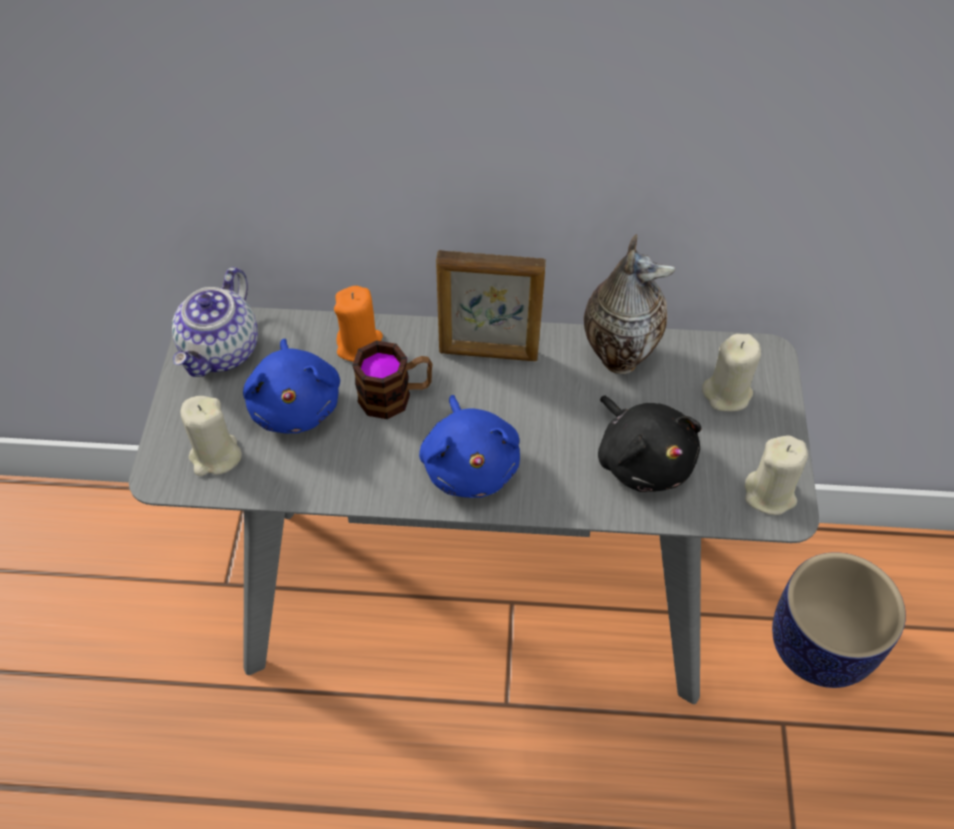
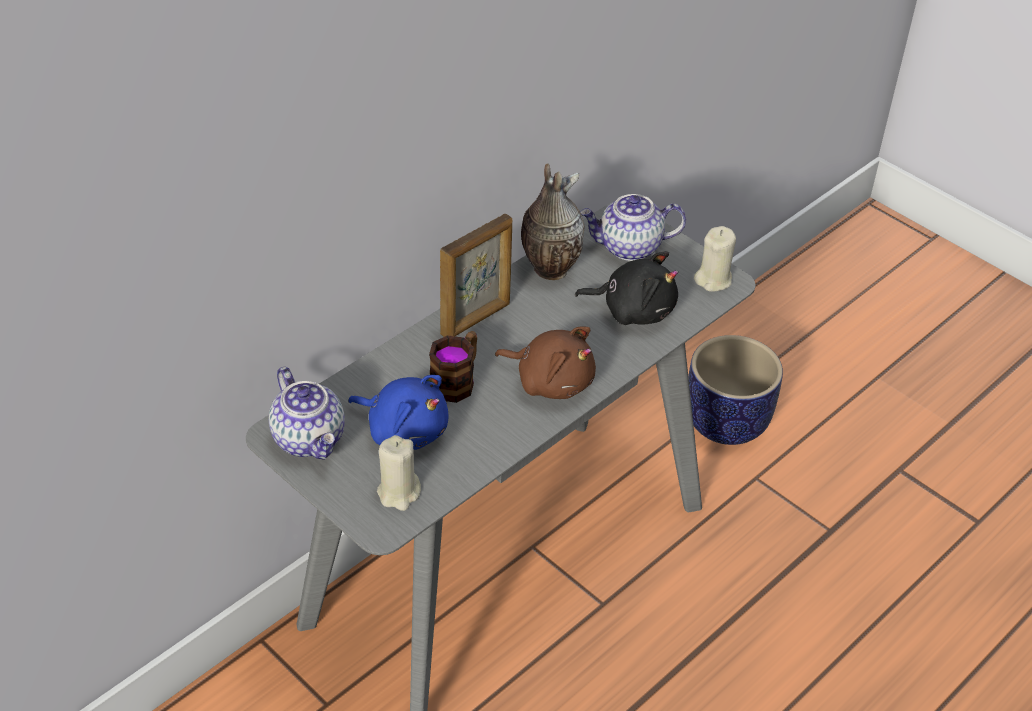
camera: 50 degrees left, 10 degrees down
(360, 346) = (394, 371): orange candle -> none
(470, 464) = (551, 381): blue plush toy -> brown plush toy
(727, 393) = (629, 247): beige candle -> teapot

